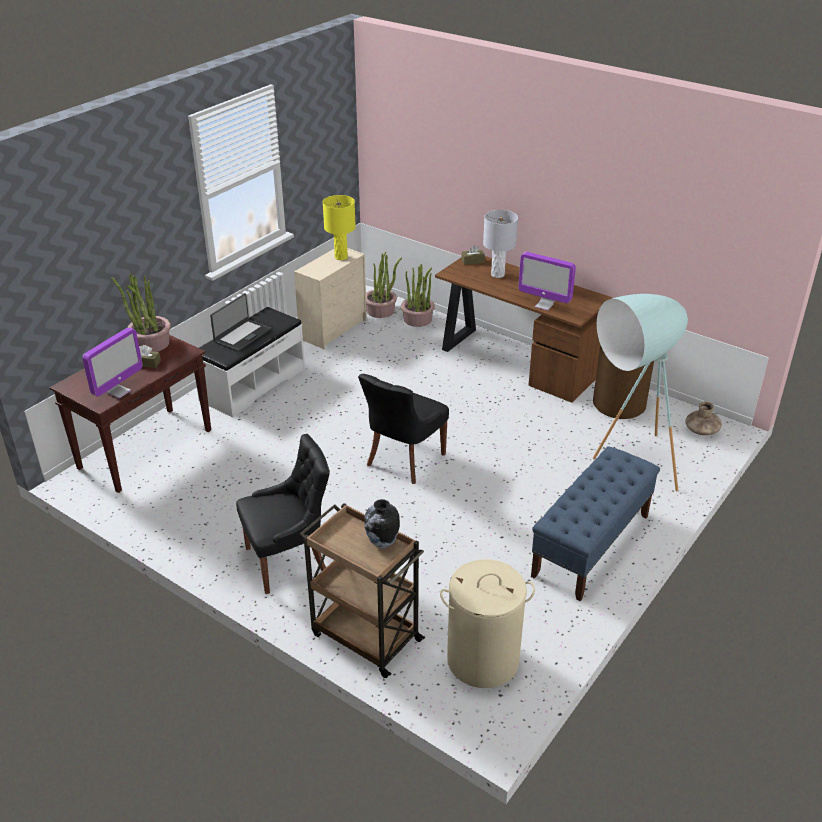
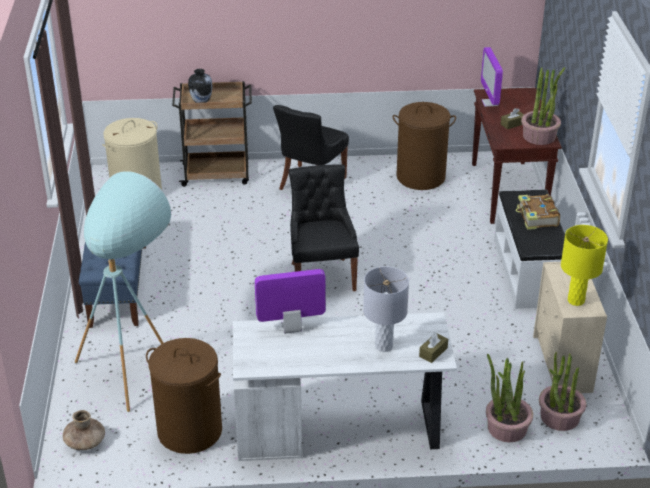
camera: 140 degrees right, 0 degrees up
(182, 507) = (421, 177): none -> brown laundry basket
(242, 335) = (537, 218): laptop -> book
(516, 361) = (341, 429): brown desk -> white desk

